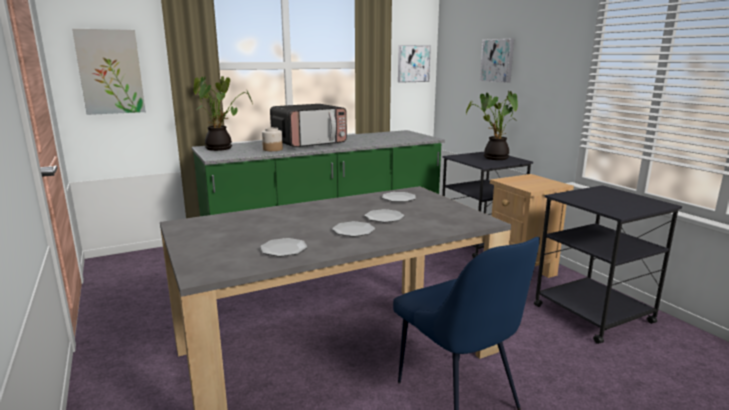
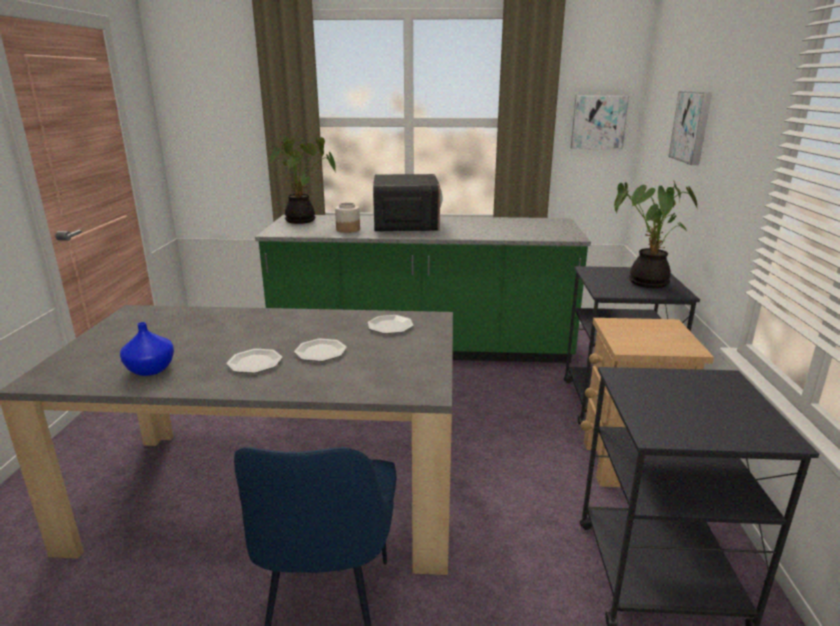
camera: 30 degrees right, 5 degrees up
(110, 72) = (212, 127): picture -> none
(283, 249) = (150, 369): plate -> blue vase
(309, 143) = (406, 225): microwave -> microwave turned 90 degrees counterclockwise

